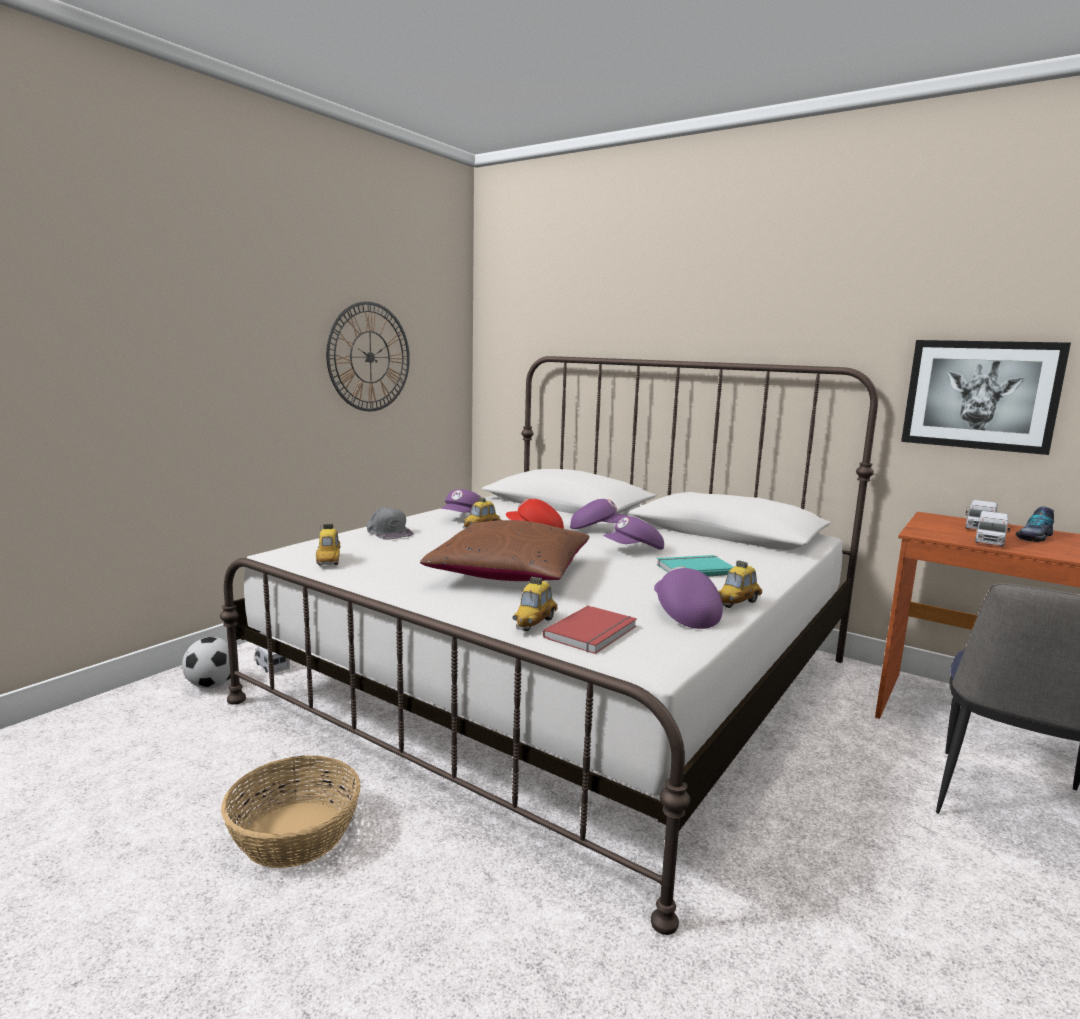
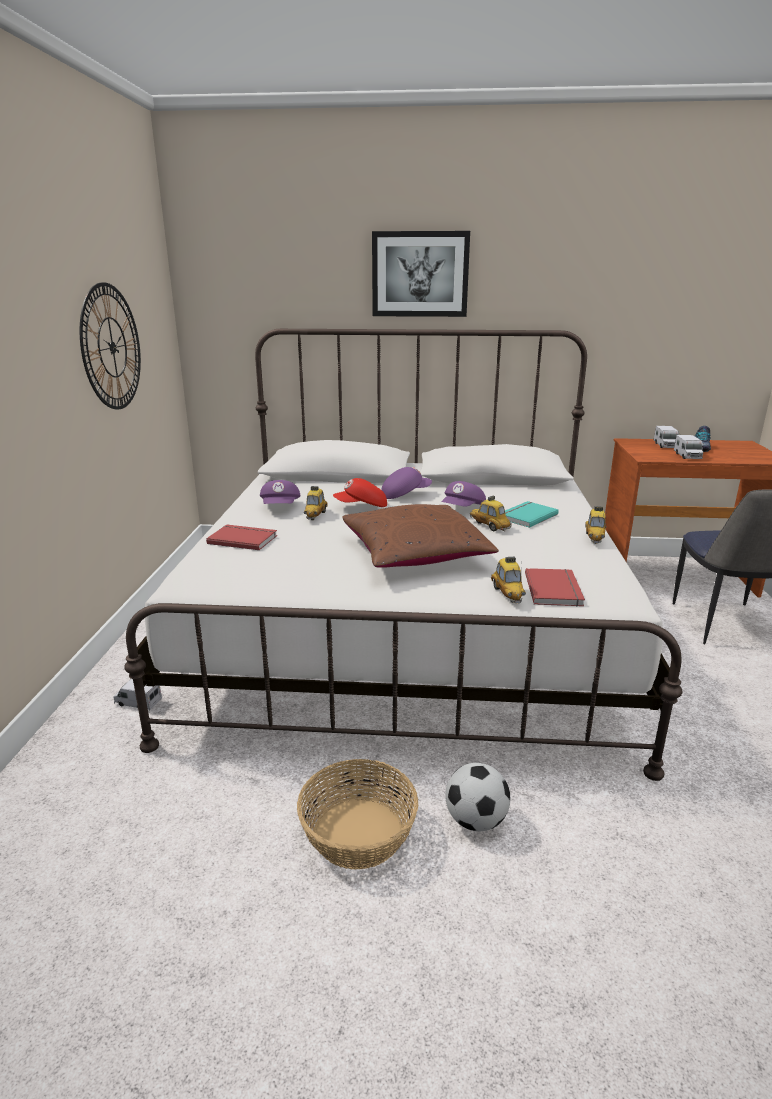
camera: 30 degrees left, 10 degrees up
(212, 685) = (100, 742): football -> football (475, 820)
(329, 561) = (246, 583): toy car -> toy car (489, 526)
(389, 532) = (243, 539): grey cap -> red book
(683, 614) = (580, 556): purple cap -> none
(980, 395) = (653, 347): picture -> picture (420, 274)

